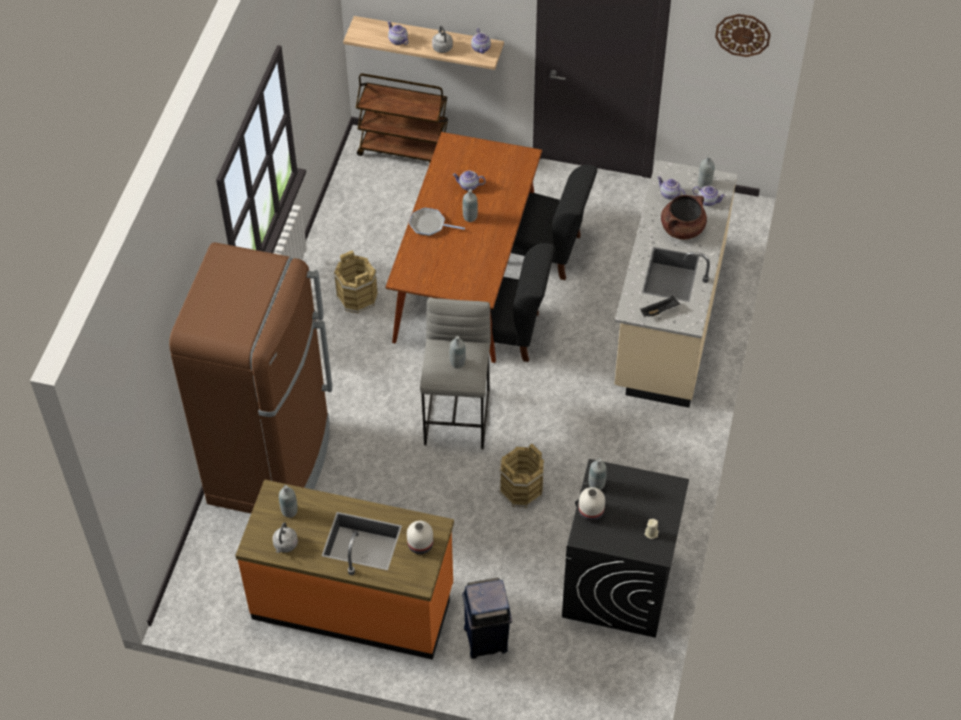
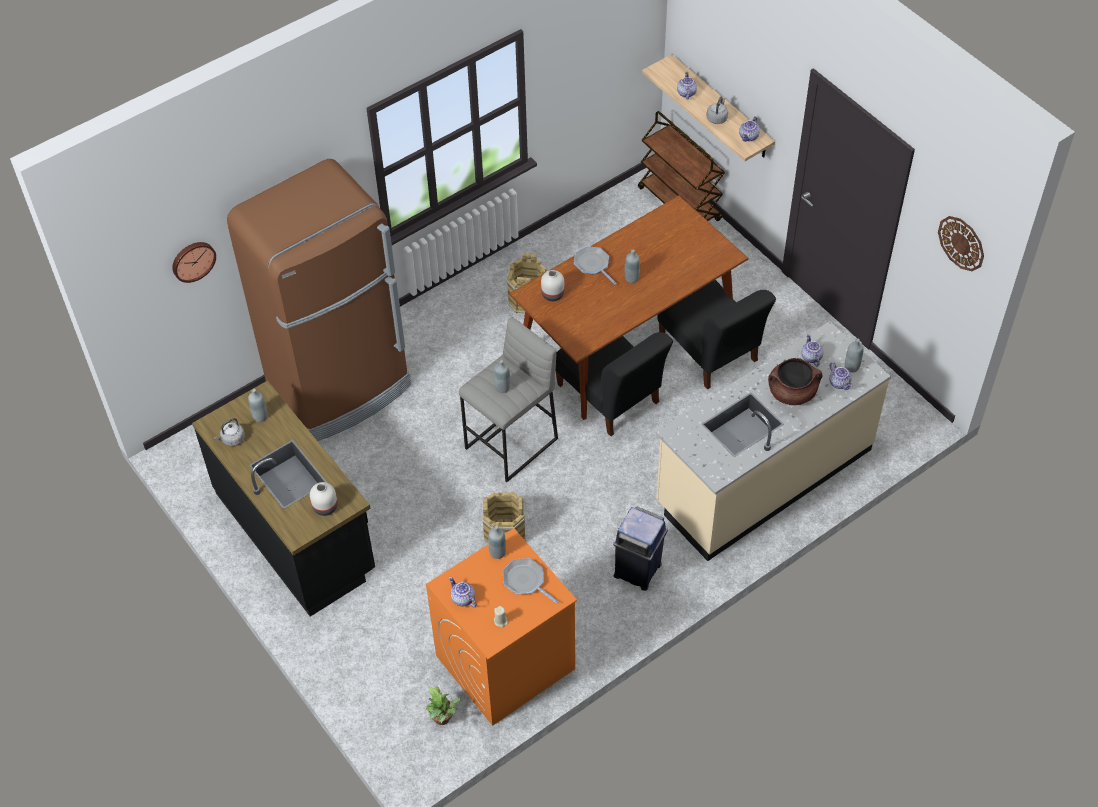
camera: 40 degrees right, 0 degrees up
(152, 405) = (193, 260): none -> wall clock
(353, 602) = (296, 532): orange counter -> black counter
(468, 186) = (656, 252): teapot -> teapot (462, 599)
(487, 639) = (364, 630): blue trash can -> blue trash can (638, 570)
(591, 512) = (471, 571): white vase -> white vase (552, 295)
(615, 660) = (443, 719): none -> potted plant
(618, 585) = (505, 663): black washing machine -> orange washing machine
(639, 491) = (525, 581): none -> frying pan
(659, 311) = (700, 448): black tray -> none

